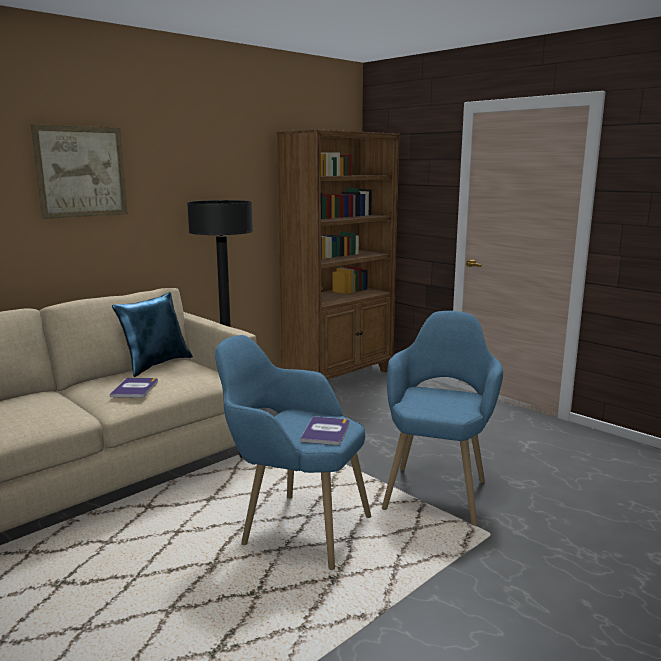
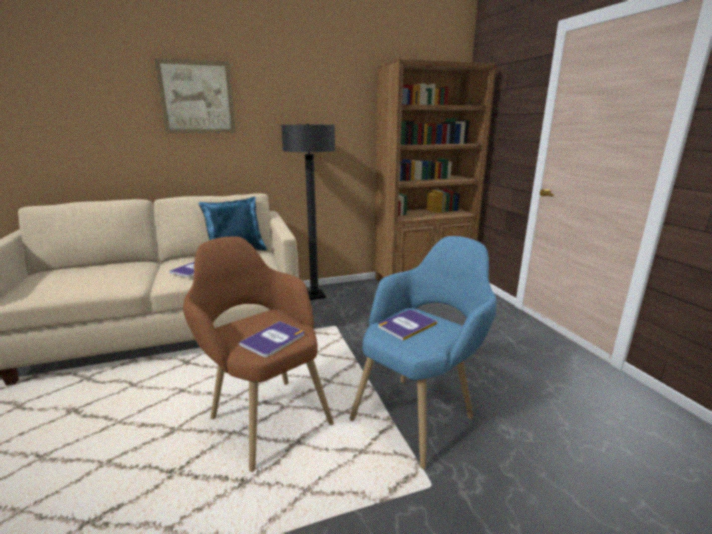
camera: 25 degrees right, 5 degrees up
(292, 526) = (263, 412): blue armchair -> brown armchair
(427, 399) = (406, 325): none -> book

